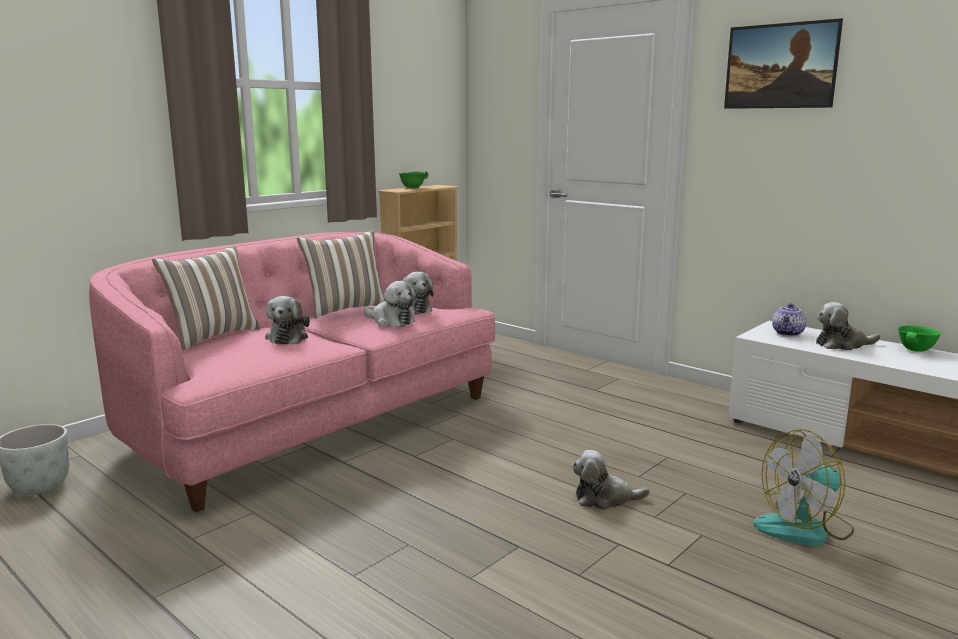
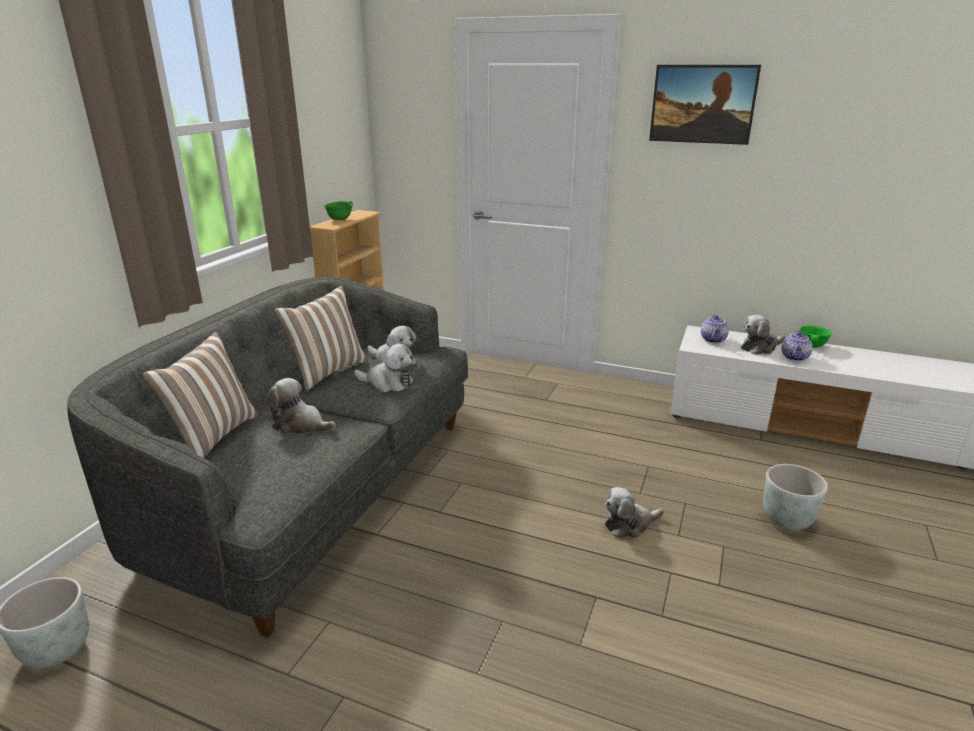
camera: 20 degrees left, 10 degrees up
(288, 337) = (300, 425): plush toy -> plush toy turned 135 degrees clockwise
(314, 424) = (316, 491): pink sofa -> grey sofa
(804, 528) = (787, 520): fan -> grey planter
(880, 356) = (795, 357): none -> teapot

